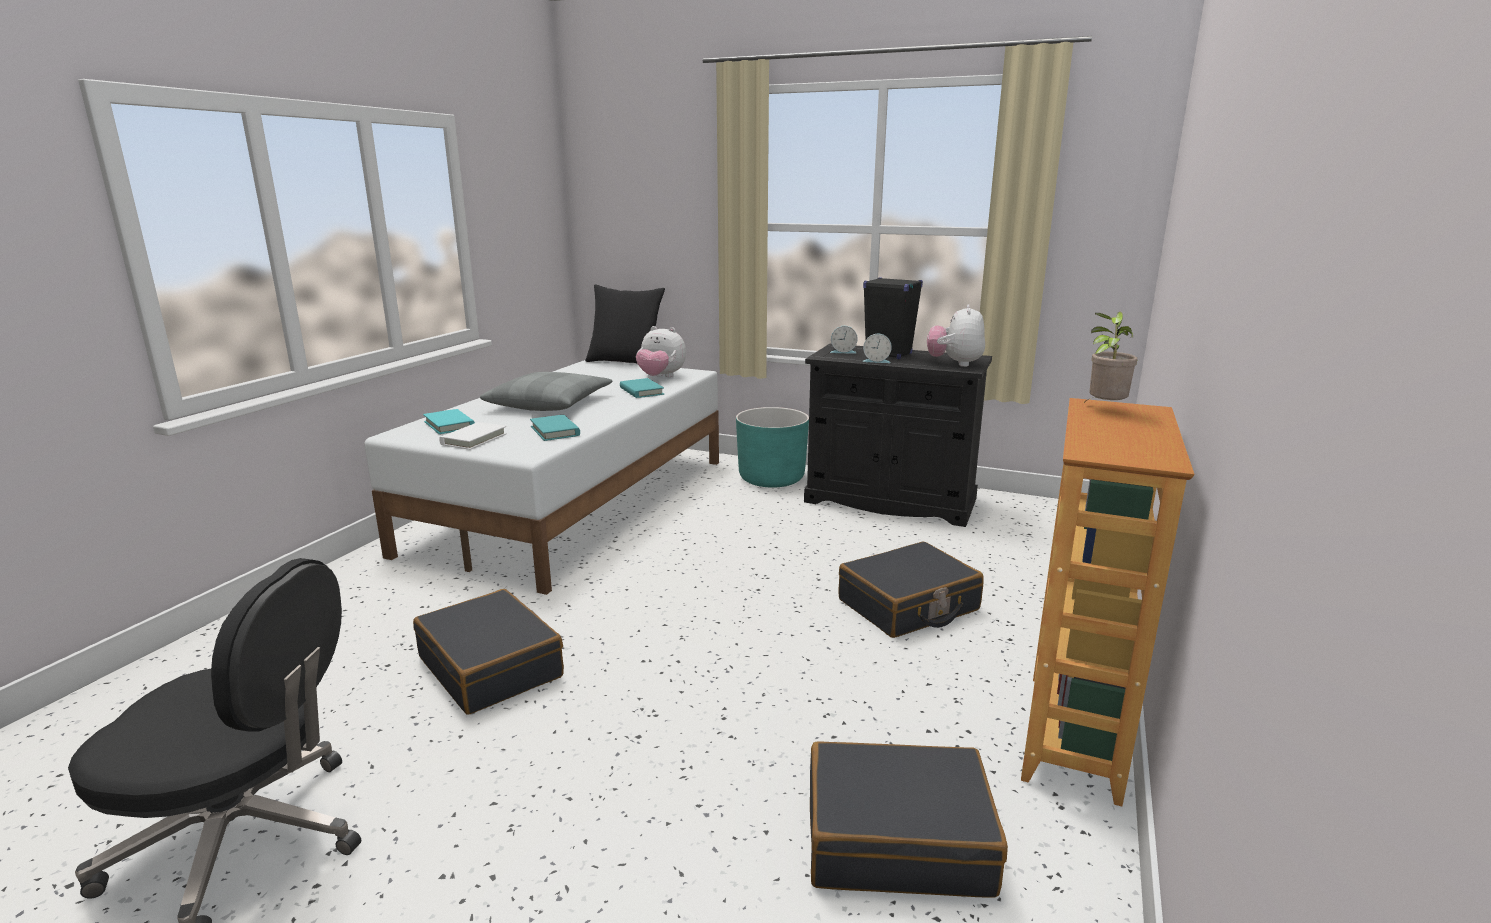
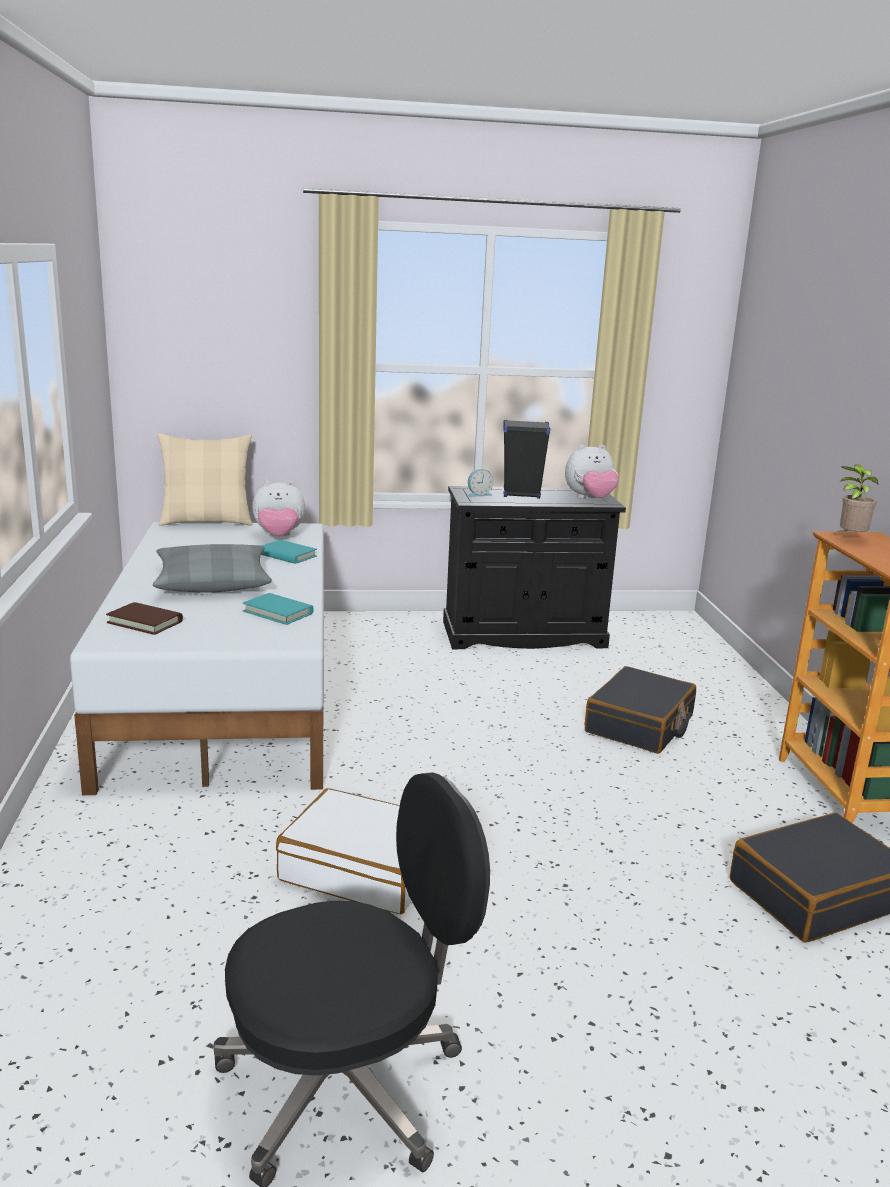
camera: 30 degrees left, 0 degrees up
(449, 425) = (145, 622): turquoise book -> brown book
(474, 439) = (207, 634): white book -> none
(491, 667) = (362, 868): black suitcase -> white suitcase
(625, 362) = (206, 522): black pillow -> beige pillow
(771, 478) = (394, 630): turquoise planter -> none
(876, 361) = (524, 502): alarm clock -> none
(954, 364) = (590, 499): plush toy -> plush toy turned 90 degrees counterclockwise

